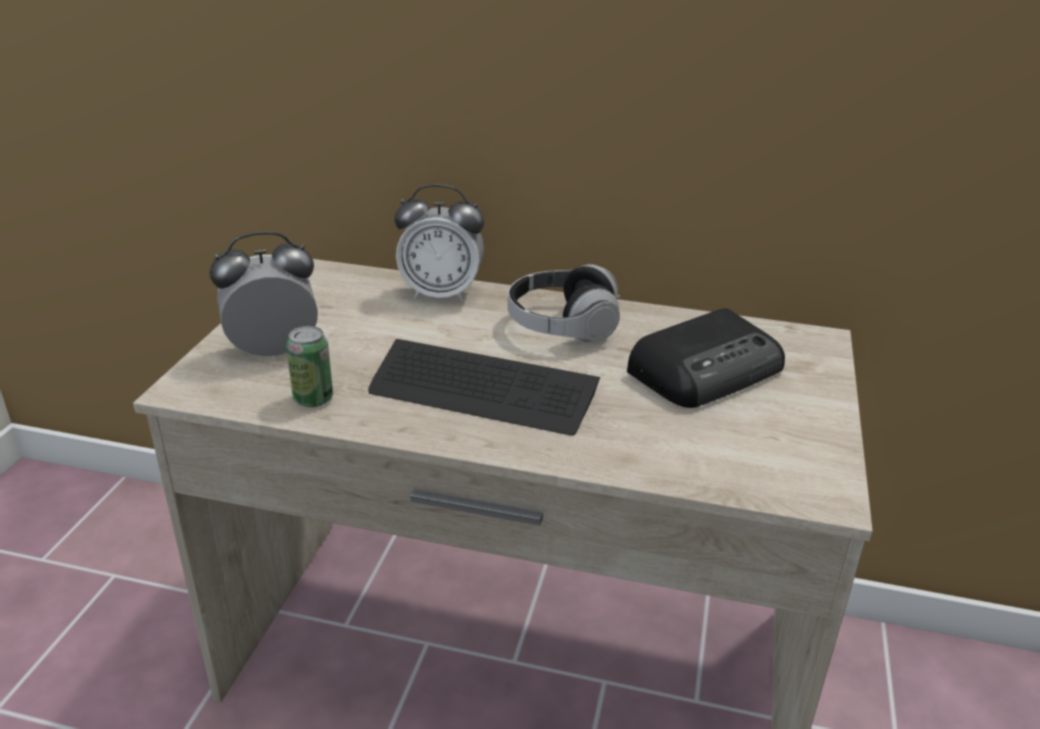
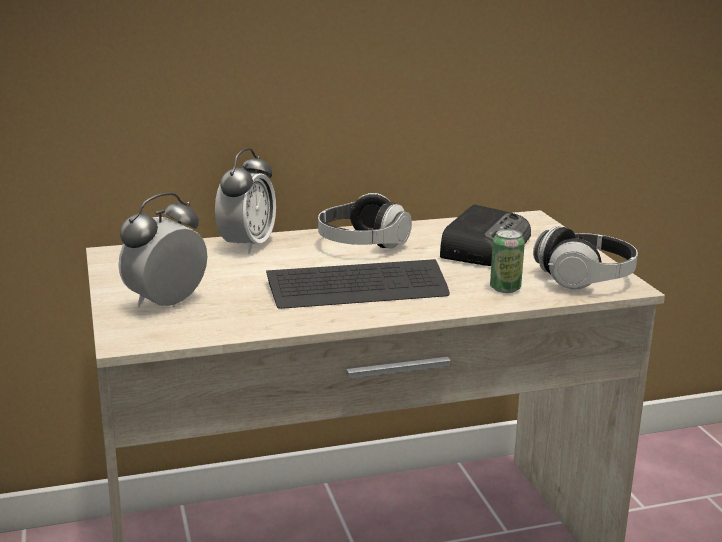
camera: 30 degrees left, 10 degrees down
(313, 399) = (242, 321): can -> can (505, 288)
(441, 294) = (247, 245): alarm clock -> alarm clock turned 45 degrees counterclockwise
(782, 464) = (584, 278): none -> headphones

